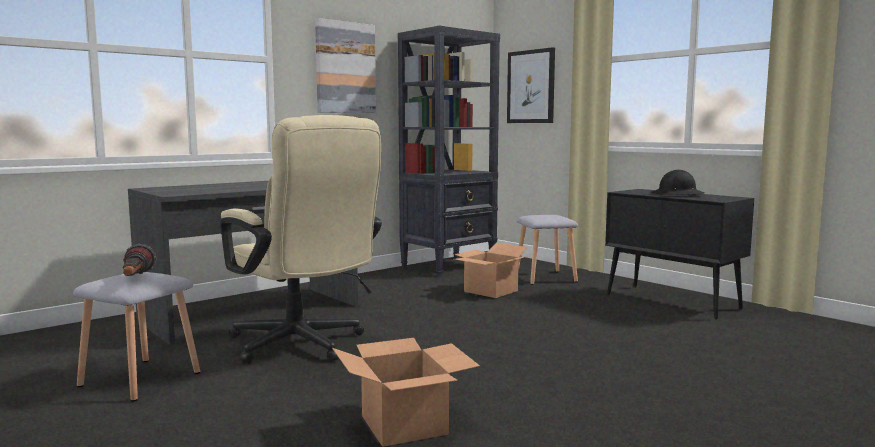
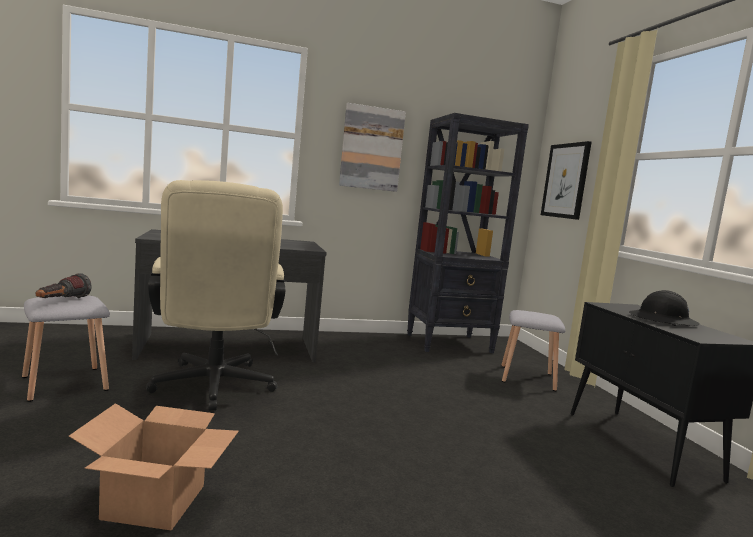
camera: 25 degrees right, 0 degrees up
(491, 291) = (452, 378): cardboard box -> none

